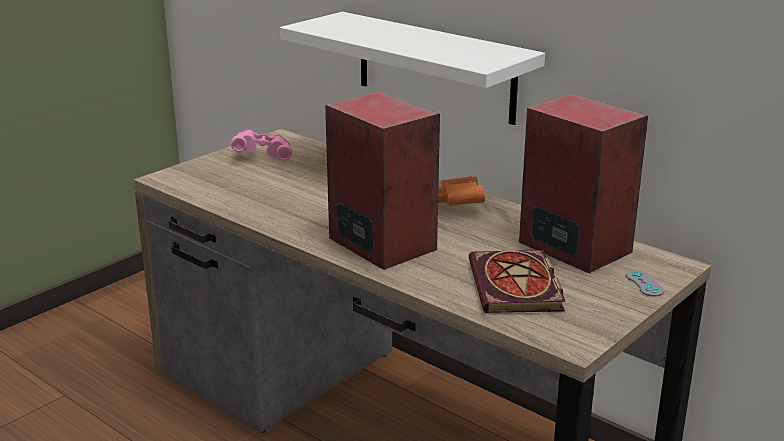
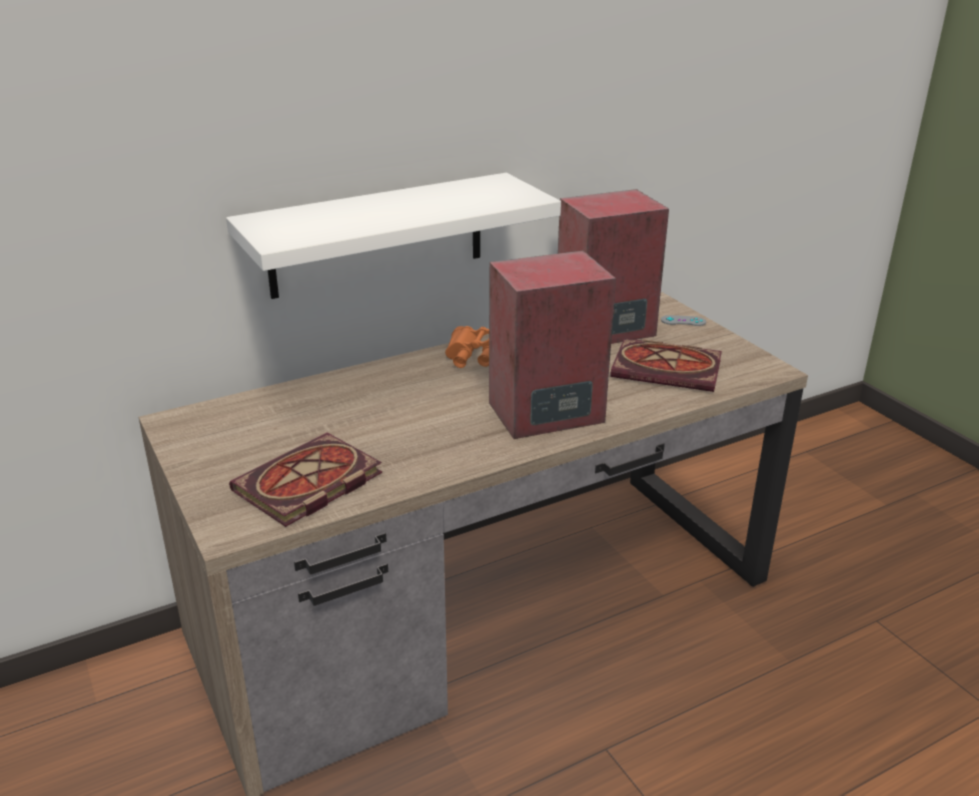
camera: 70 degrees left, 5 degrees up
(225, 186) = (307, 485): none -> book
(263, 156) = (227, 443): pink binoculars -> none

